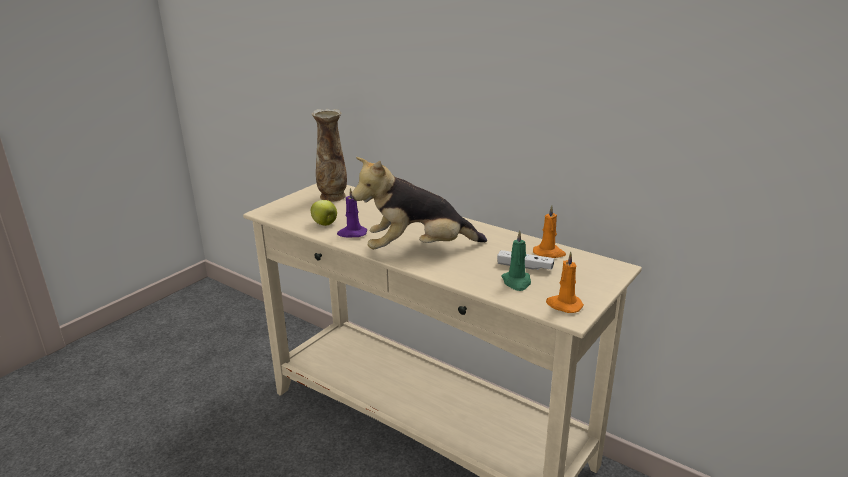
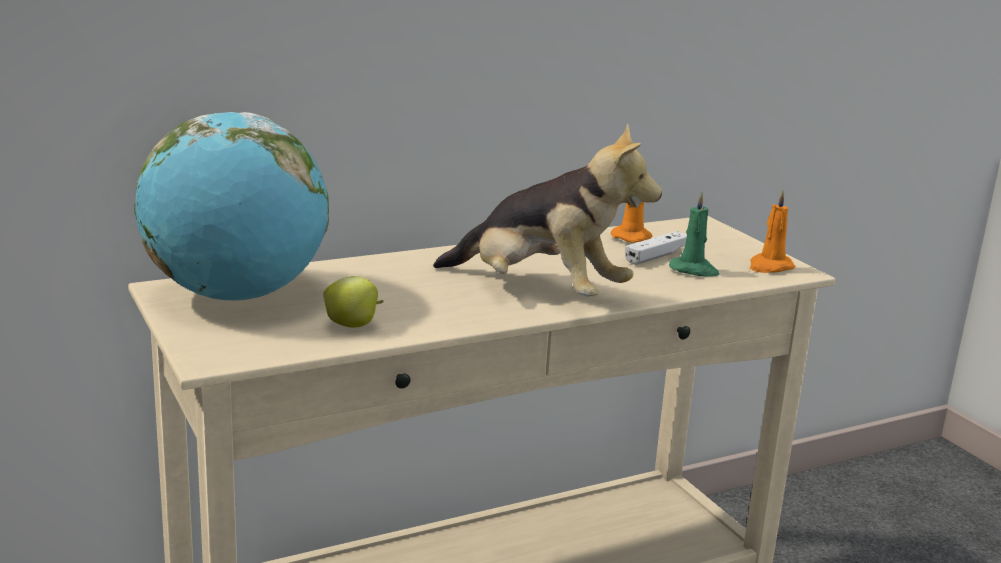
camera: 65 degrees left, 5 degrees down
(333, 197) = (236, 296): vase -> globe
(352, 233) = (422, 316): purple candle -> none
(418, 250) = (540, 292): plush toy -> plush toy turned 75 degrees counterclockwise

